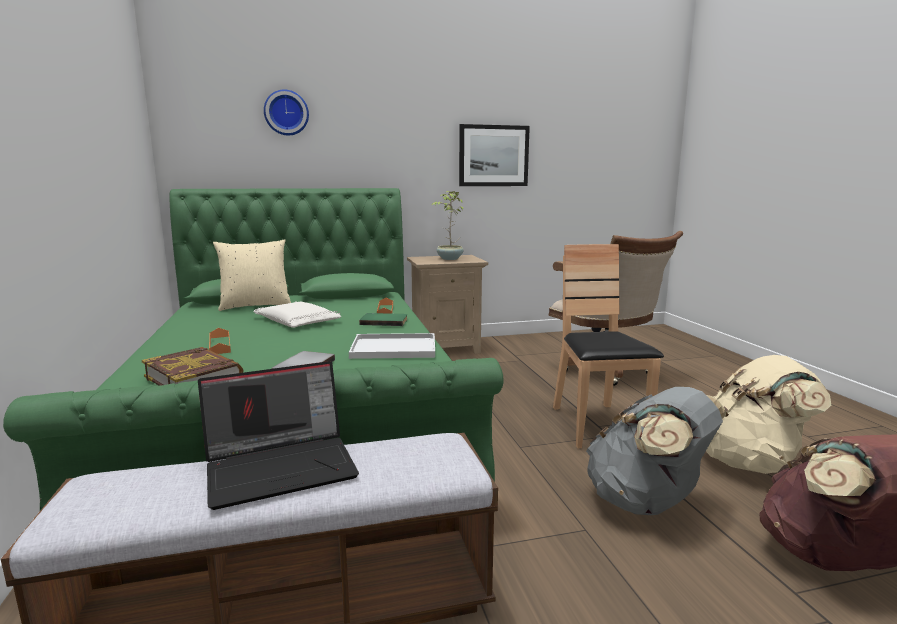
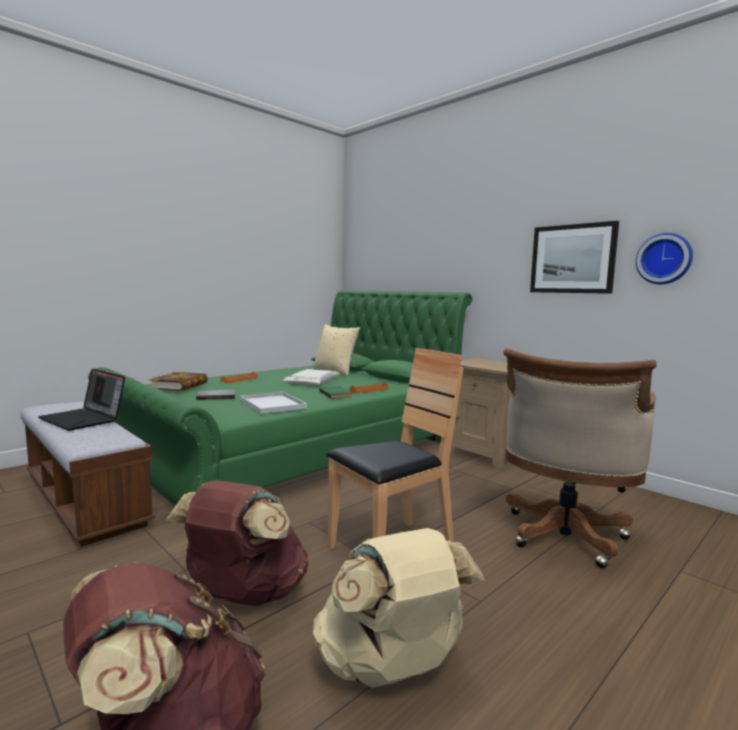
camera: 60 degrees right, 5 degrees down
(286, 113) = (406, 233): wall clock -> wall clock (664, 259)
(449, 259) = (492, 364): potted plant -> none
(646, 502) = (243, 596): grey backpack -> brown backpack

